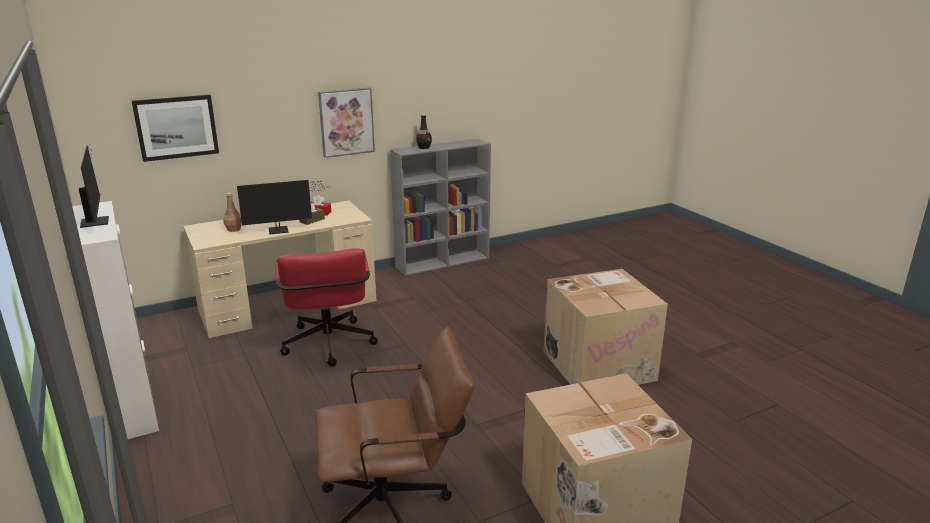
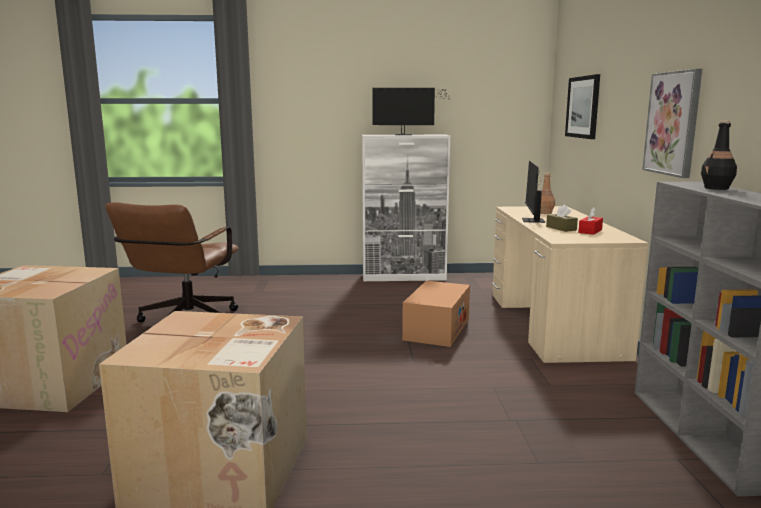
camera: 115 degrees right, 10 degrees down
(329, 347) = (437, 329): red office chair -> cardboard box

